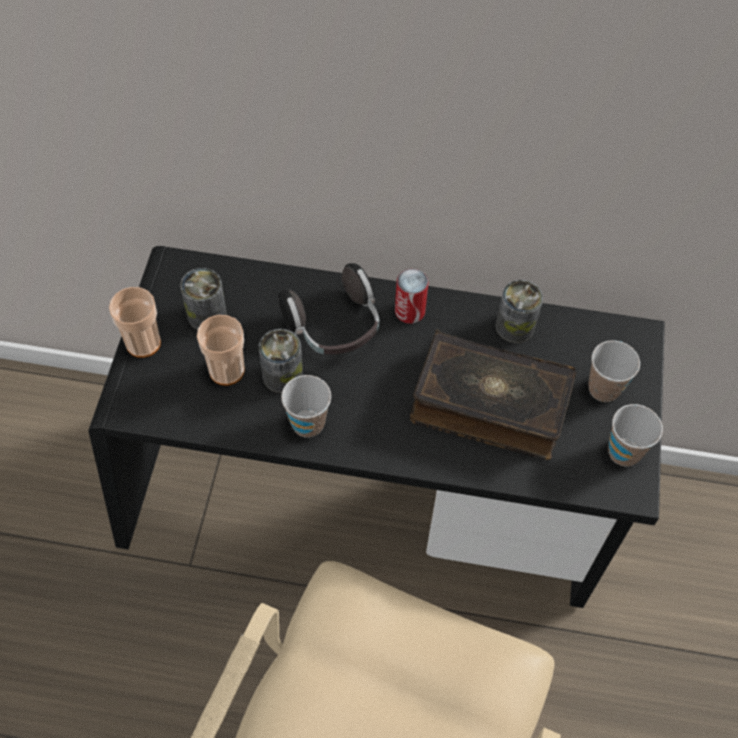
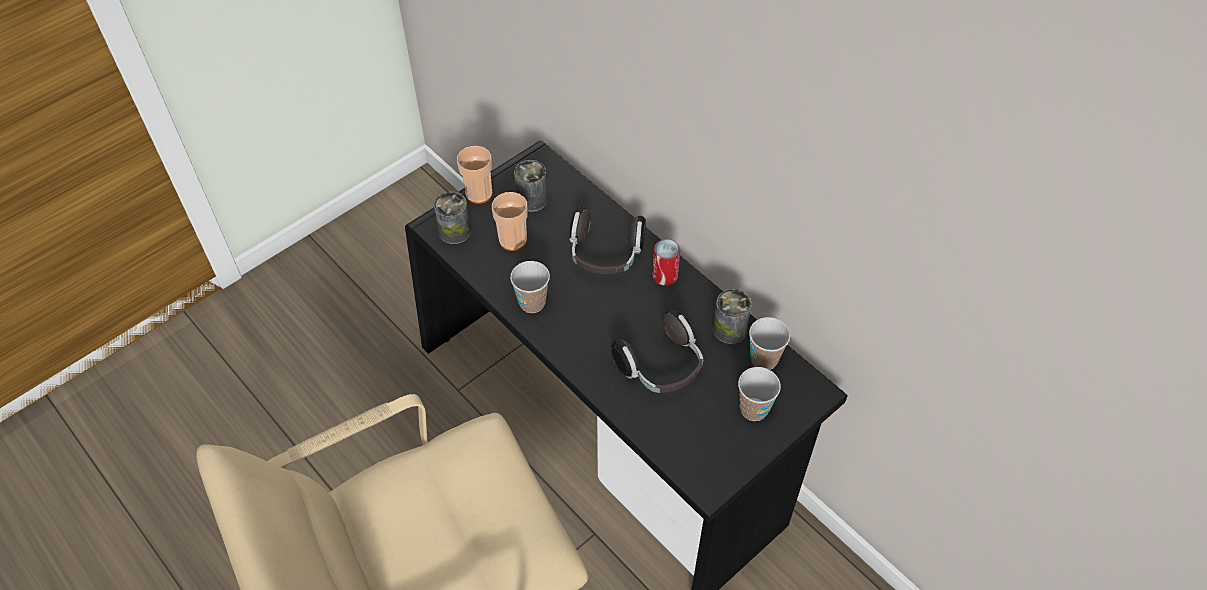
camera: 40 degrees right, 5 degrees down
(282, 375) = (544, 264): can -> can (455, 231)
(489, 405) = (661, 367): book -> headphones
(624, 452) = (727, 458): cup -> cup (764, 359)

